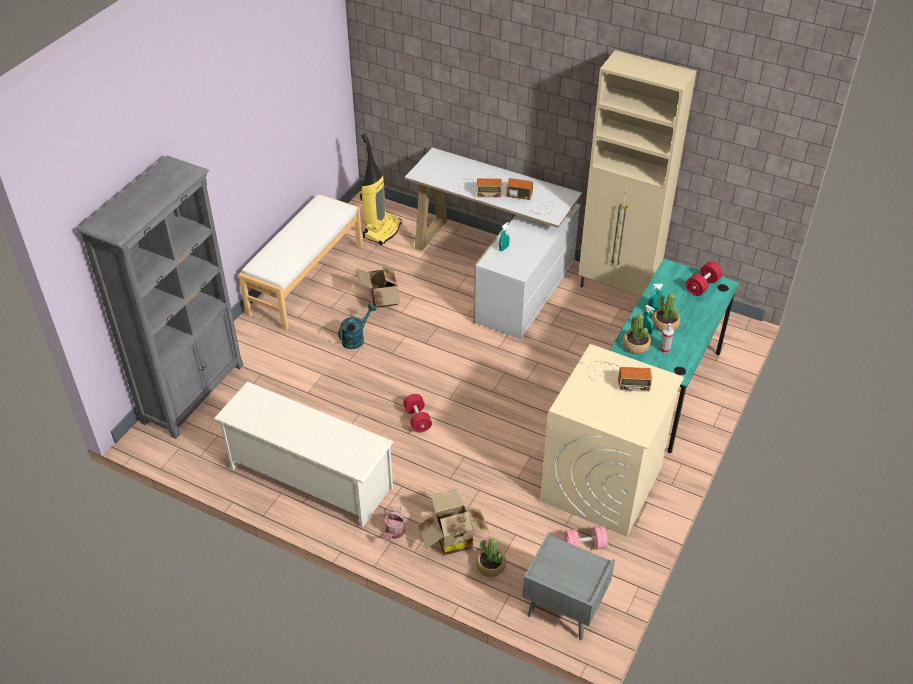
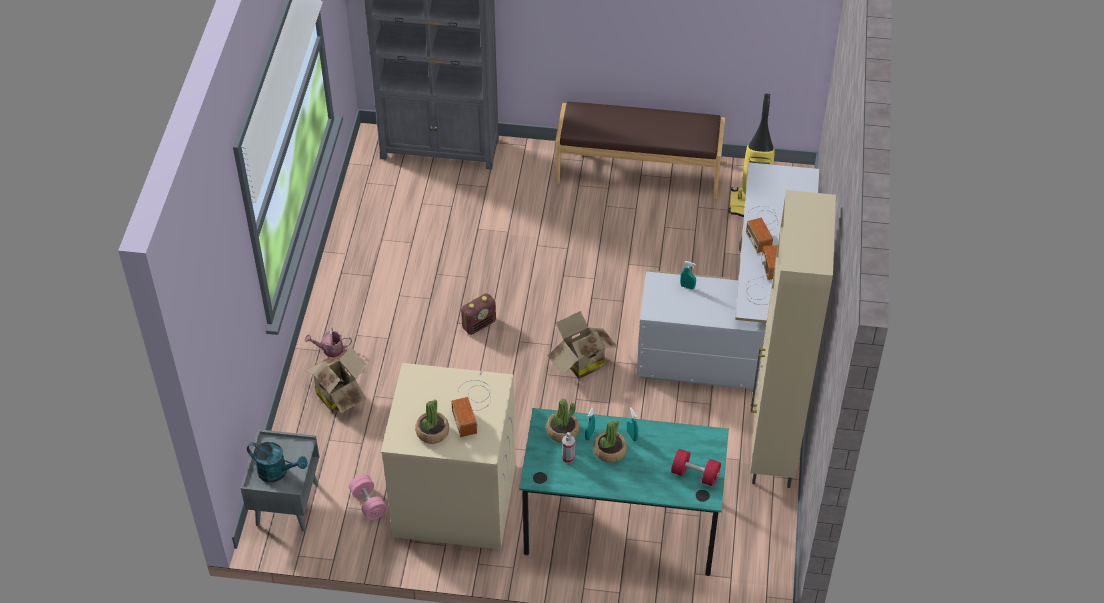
camera: 70 degrees right, 5 degrees up
(305, 279) = (638, 171): white bench -> brown bench
(309, 478) = (370, 268): white shoe rack -> none
(356, 338) = (570, 240): turquoise watering can -> turquoise watering can (277, 472)
(381, 300) = (639, 242): cardboard box -> cardboard box (580, 362)
(417, 419) = (479, 324): red dumbbell -> radio
(490, 565) = (317, 433): potted plant -> potted plant (432, 432)

